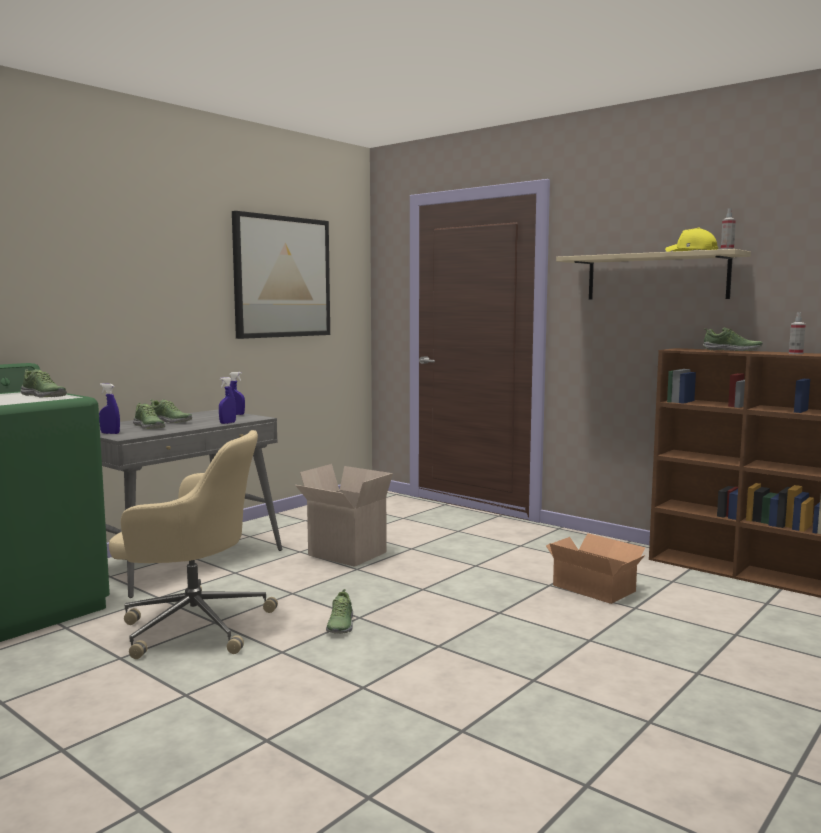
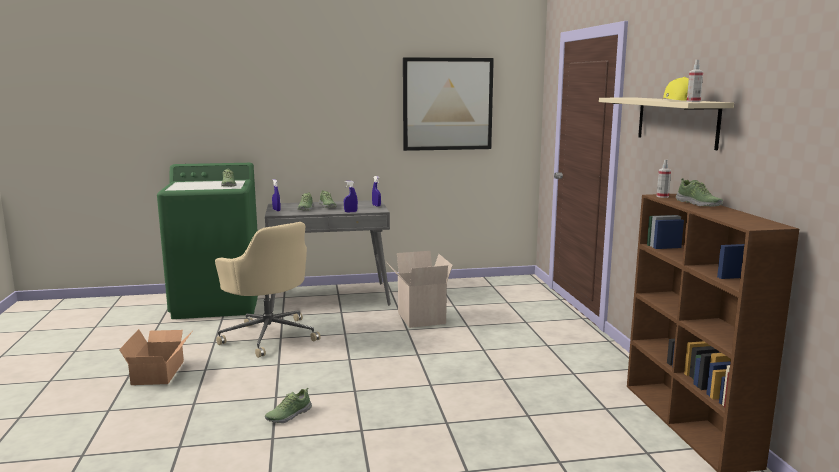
camera: 40 degrees right, 5 degrees up
(340, 625) = (331, 360): shoe -> shoe (288, 415)
(594, 587) = (531, 391): cardboard box -> cardboard box (161, 372)
(796, 353) = (733, 217): spray bottle -> spray bottle (662, 196)

